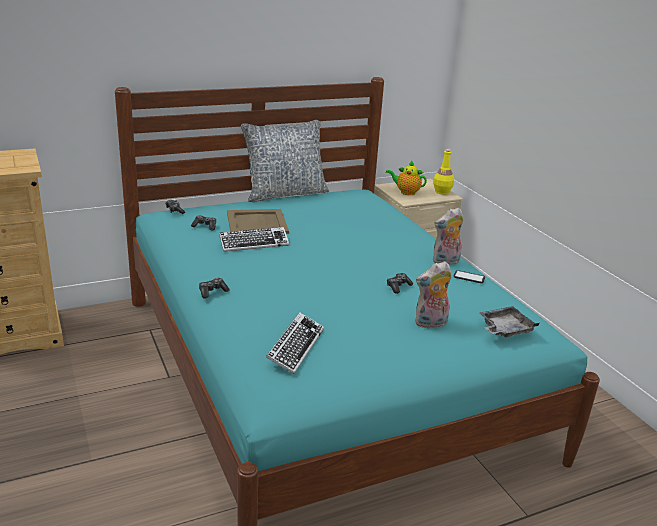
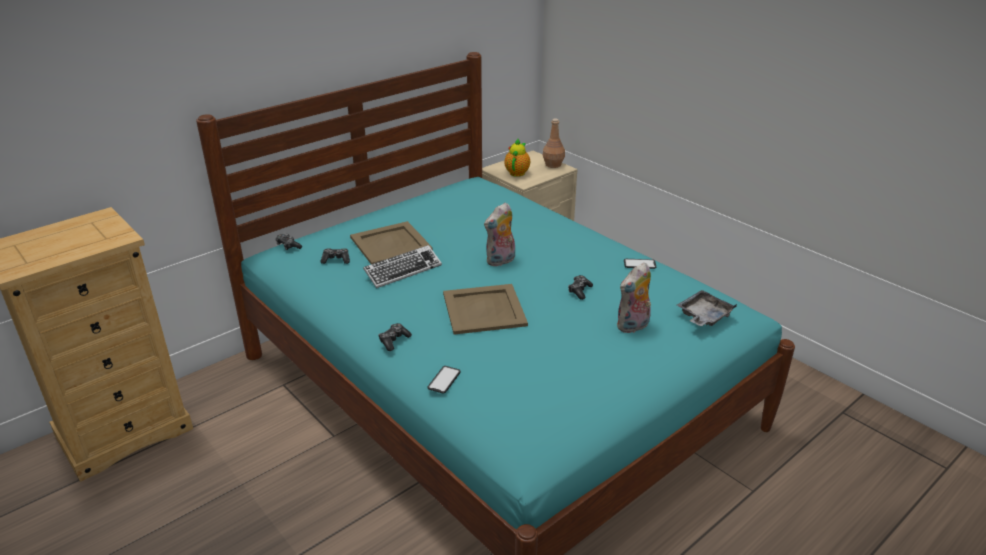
camera: 15 degrees left, 5 degrees up
(234, 328) = (444, 380): none -> phone
(285, 193) = (396, 199): pillow -> none
(295, 347) = (519, 386): keyboard -> none
(302, 284) = (483, 310): none -> beige tray
(406, 192) = (517, 172): teapot -> teapot turned 105 degrees clockwise
(442, 192) = (553, 165): yellow bottle -> brown bottle
(446, 262) = (607, 250): plush toy -> plush toy (501, 261)

